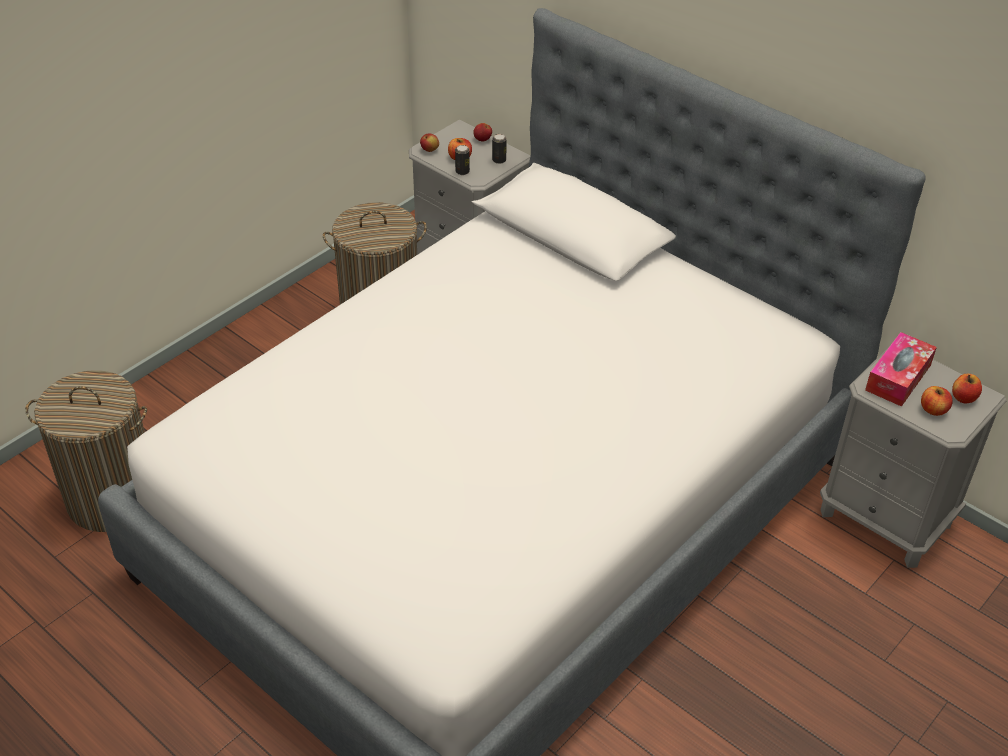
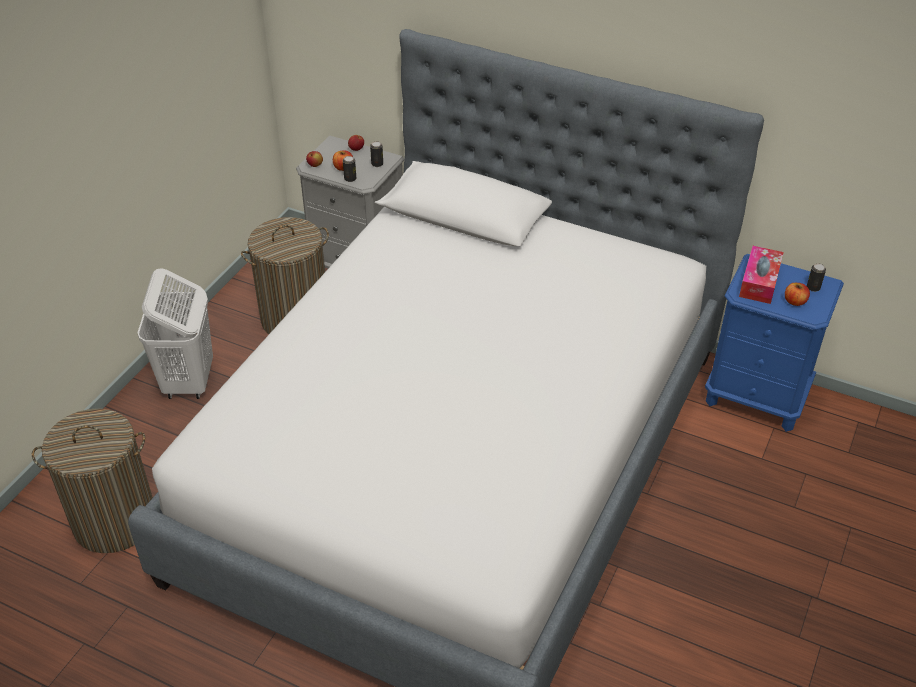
camera: 15 degrees left, 0 degrees up
(242, 365) = (188, 382): none -> white laundry basket
(886, 519) = (756, 397): grey nightstand -> blue nightstand
(963, 397) = (813, 288): apple -> can

